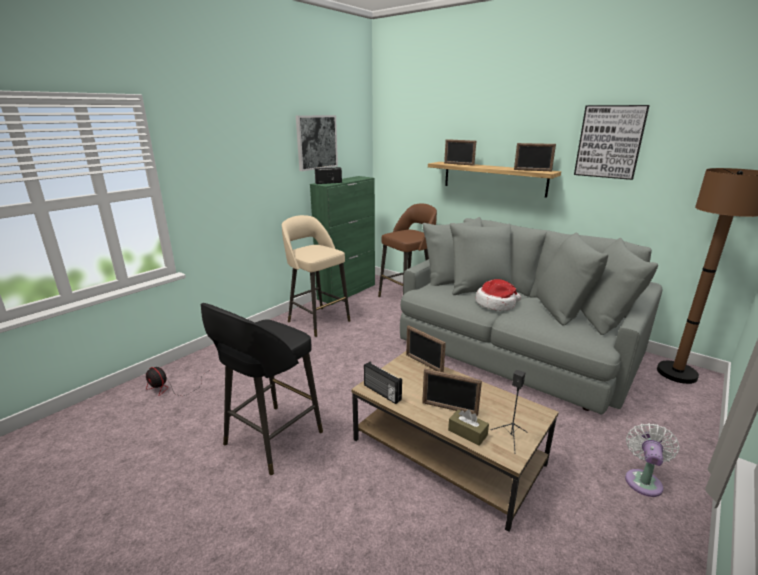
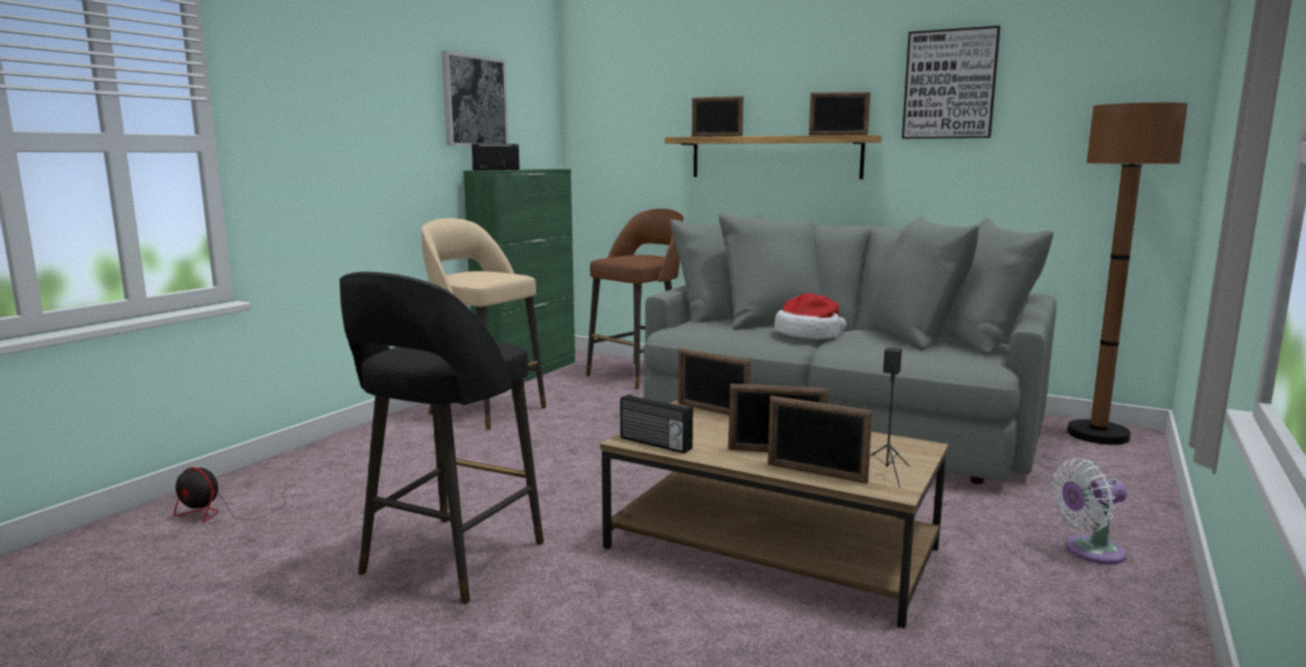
camera: 10 degrees left, 10 degrees down
(467, 433) = (816, 473): brown tissue box -> picture frame
(643, 480) = (1089, 552): white fan -> white fan turned 120 degrees counterclockwise

